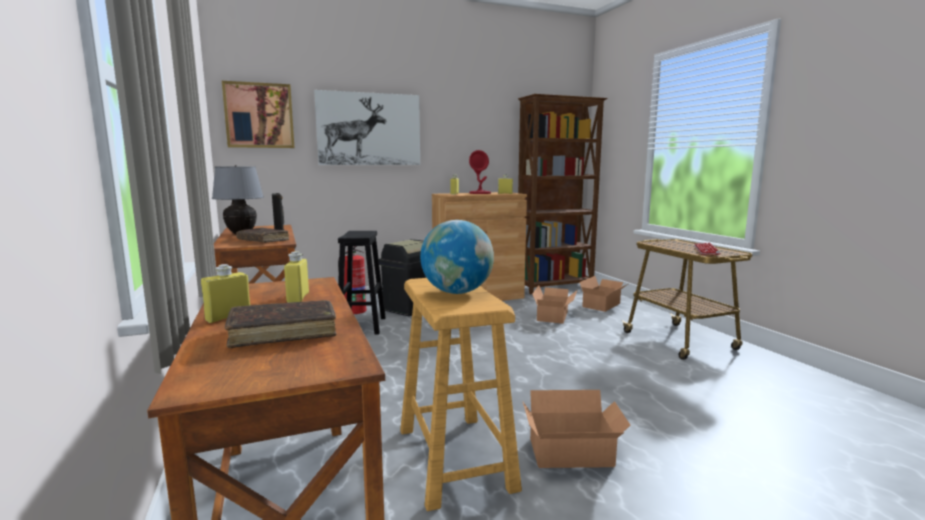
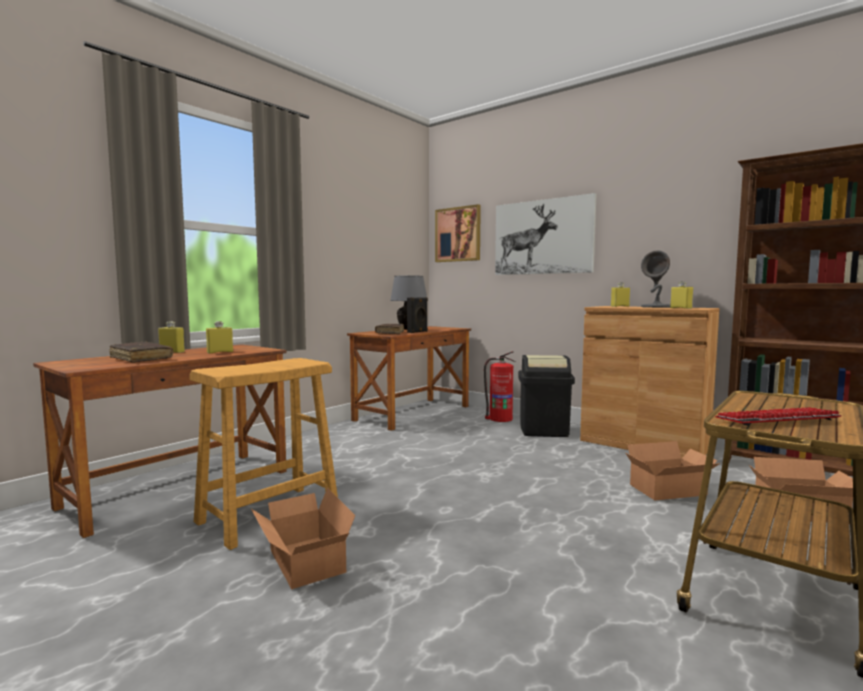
camera: 60 degrees right, 5 degrees down
(362, 326) = (471, 429): black stool -> none
(457, 292) = (265, 366): globe -> none
(480, 193) = (657, 307): red table lamp -> grey table lamp

